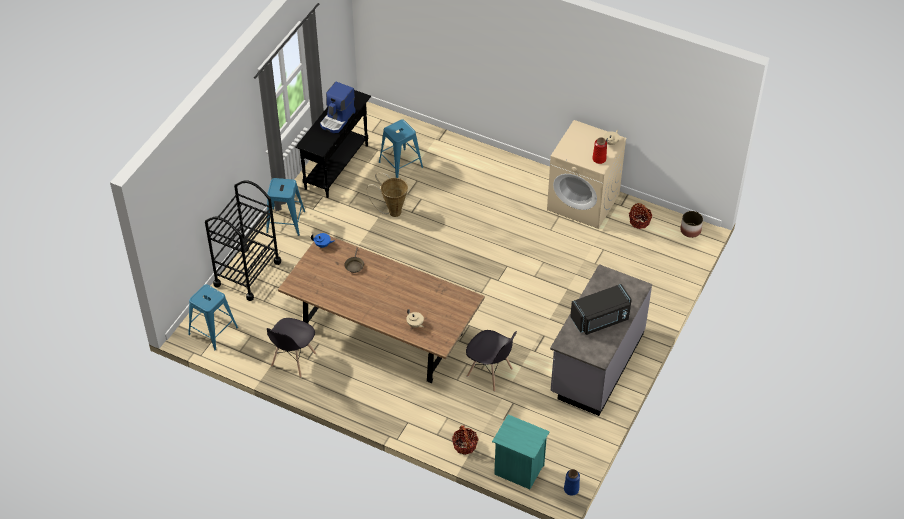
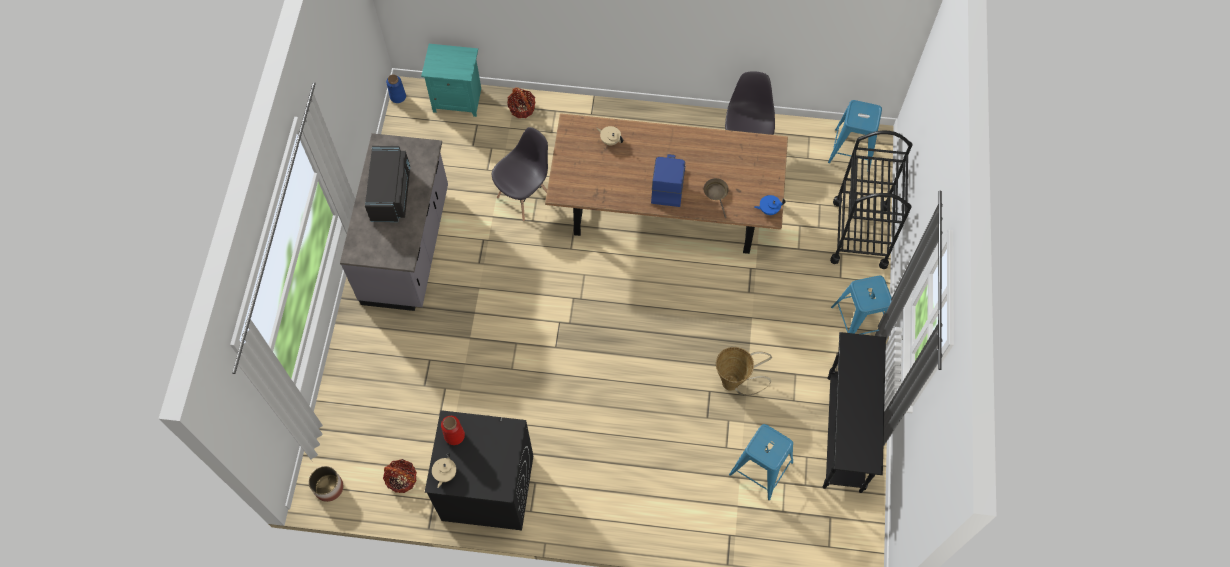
camera: 160 degrees right, 15 degrees up
(338, 119) = (855, 404): coffee machine -> coffee machine (667, 184)
(490, 373) = (524, 196): grey chair -> grey chair turned 120 degrees clockwise
(583, 202) = (487, 488): beige washing machine -> black washing machine
(601, 319) = (391, 193): black microwave -> black microwave turned 135 degrees clockwise

